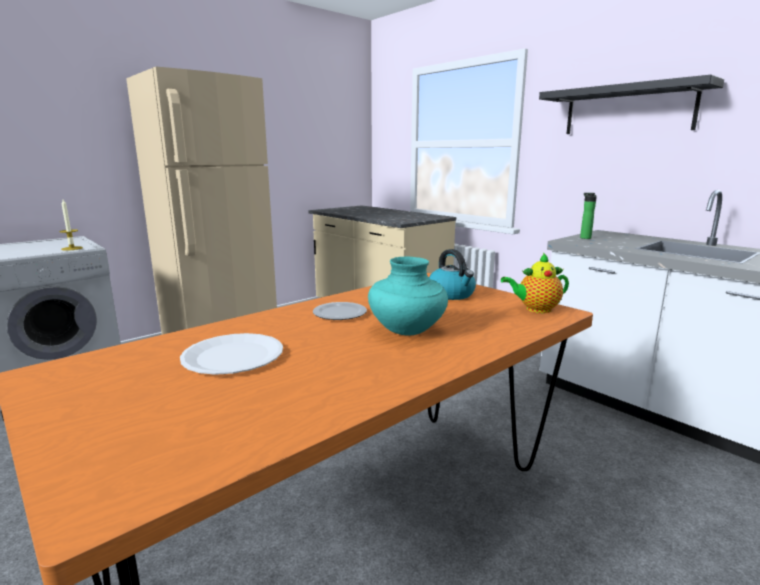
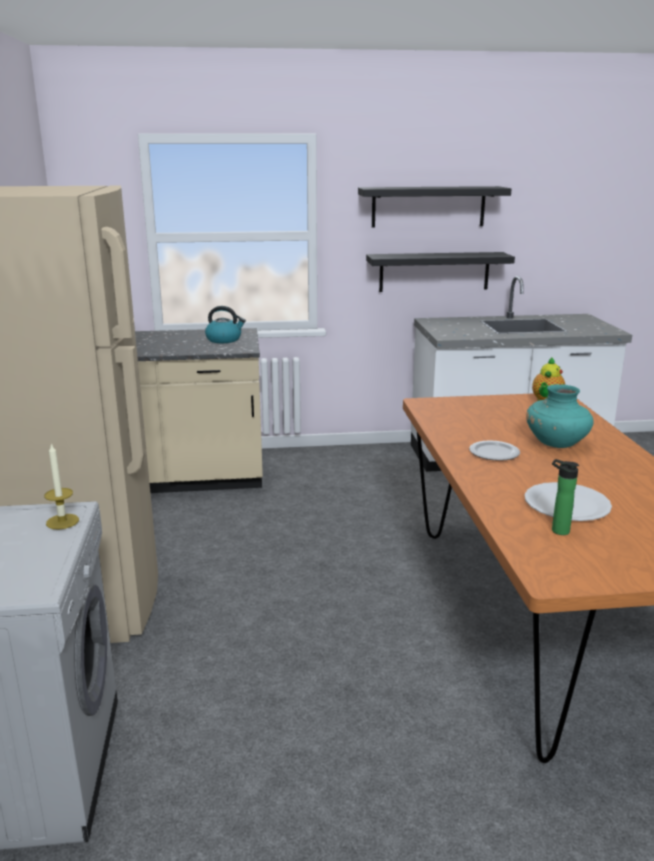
camera: 55 degrees left, 5 degrees up
(451, 294) = (483, 410): kettle -> kettle (224, 339)
(584, 238) = (442, 330): bottle -> bottle (557, 530)
(628, 182) = (434, 271): none -> black shelf

